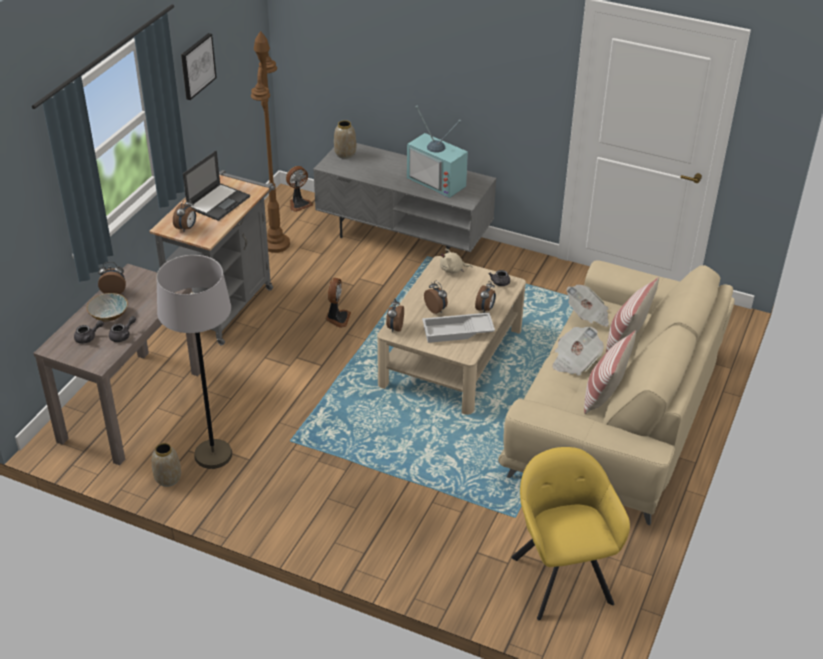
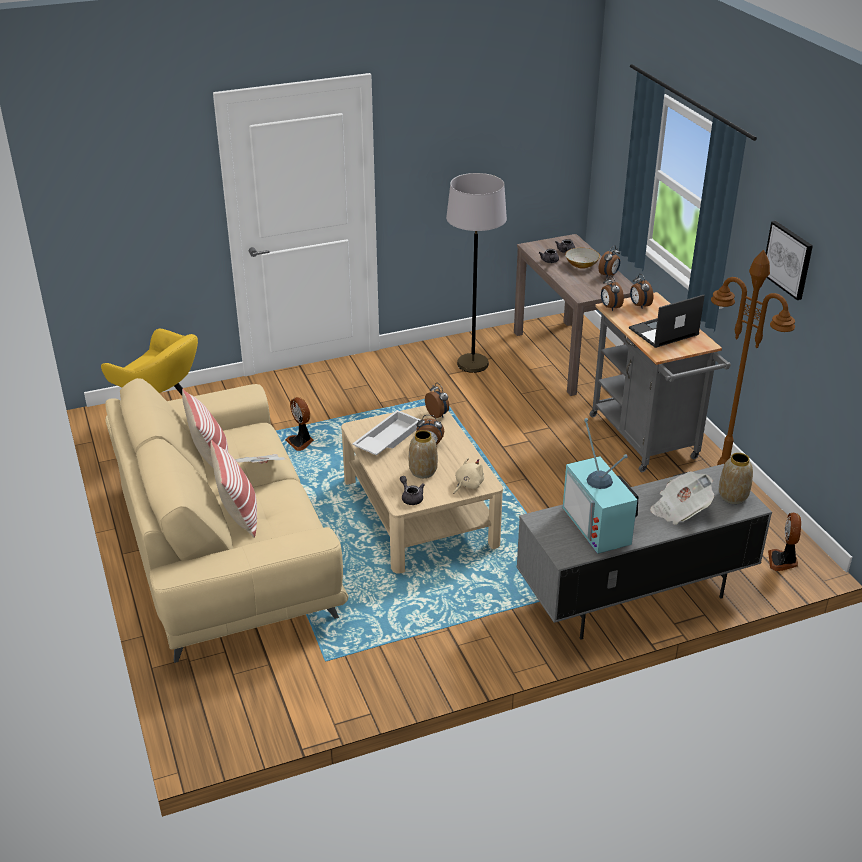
camera: 135 degrees right, 5 degrees down
(168, 478) = (475, 342): vase -> vase (423, 472)
(218, 202) = (663, 332): laptop -> laptop turned 75 degrees clockwise
(337, 318) = (553, 484): fan -> fan (301, 442)
(439, 181) = (600, 525): television -> television turned 105 degrees counterclockwise
(485, 309) = (391, 469): alarm clock -> alarm clock (610, 307)
(587, 316) = (296, 514): newspaper -> newspaper (680, 510)

